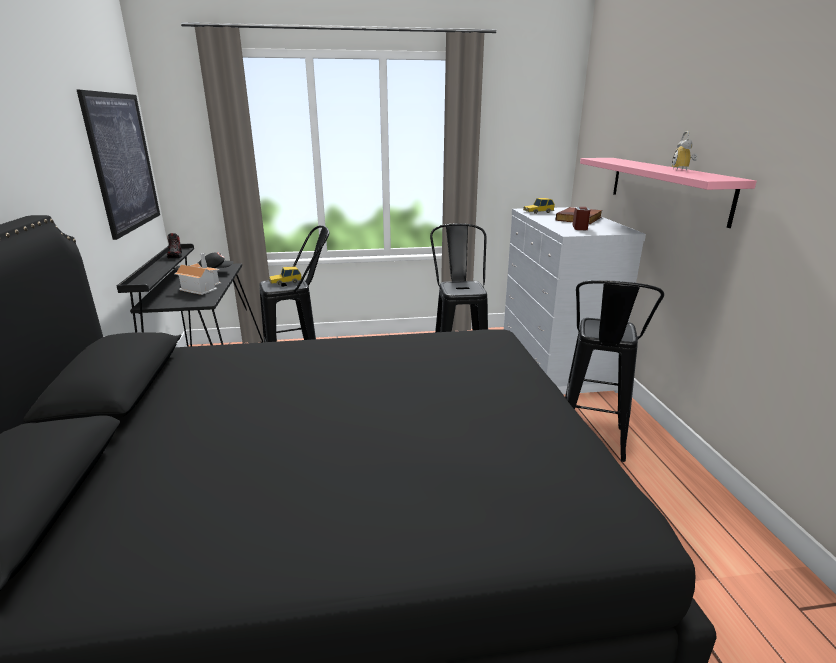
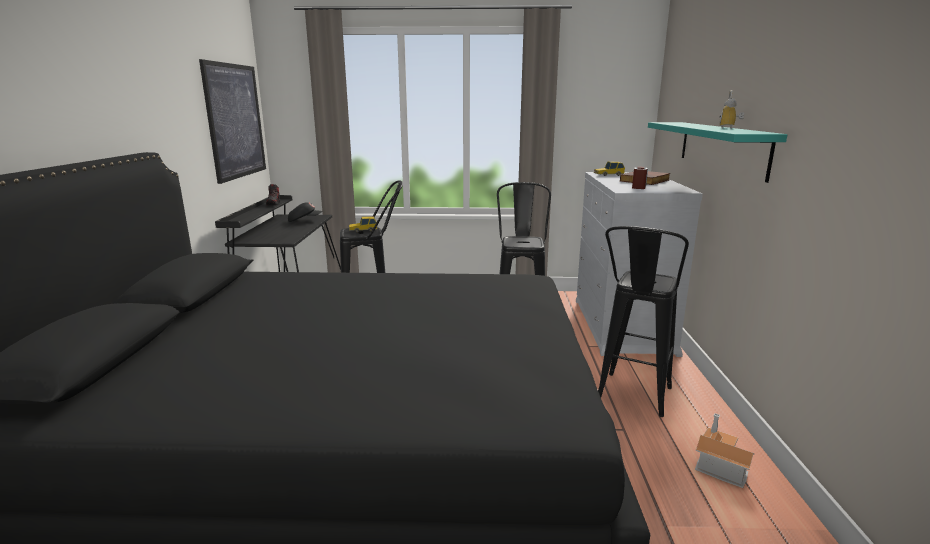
camera: 10 degrees right, 5 degrees down
(201, 287) = (289, 230): toy house -> toy house (718, 464)
(666, 187) = (721, 147): pink shelf -> turquoise shelf

